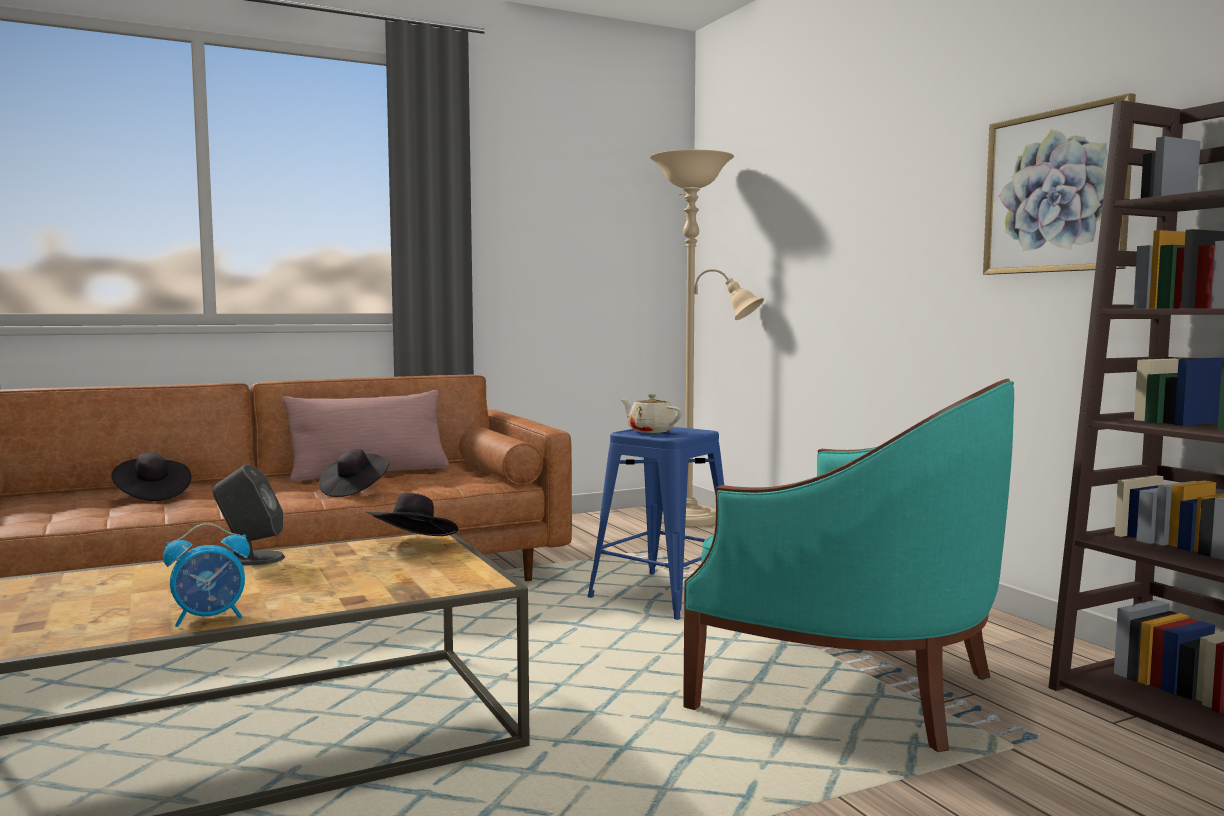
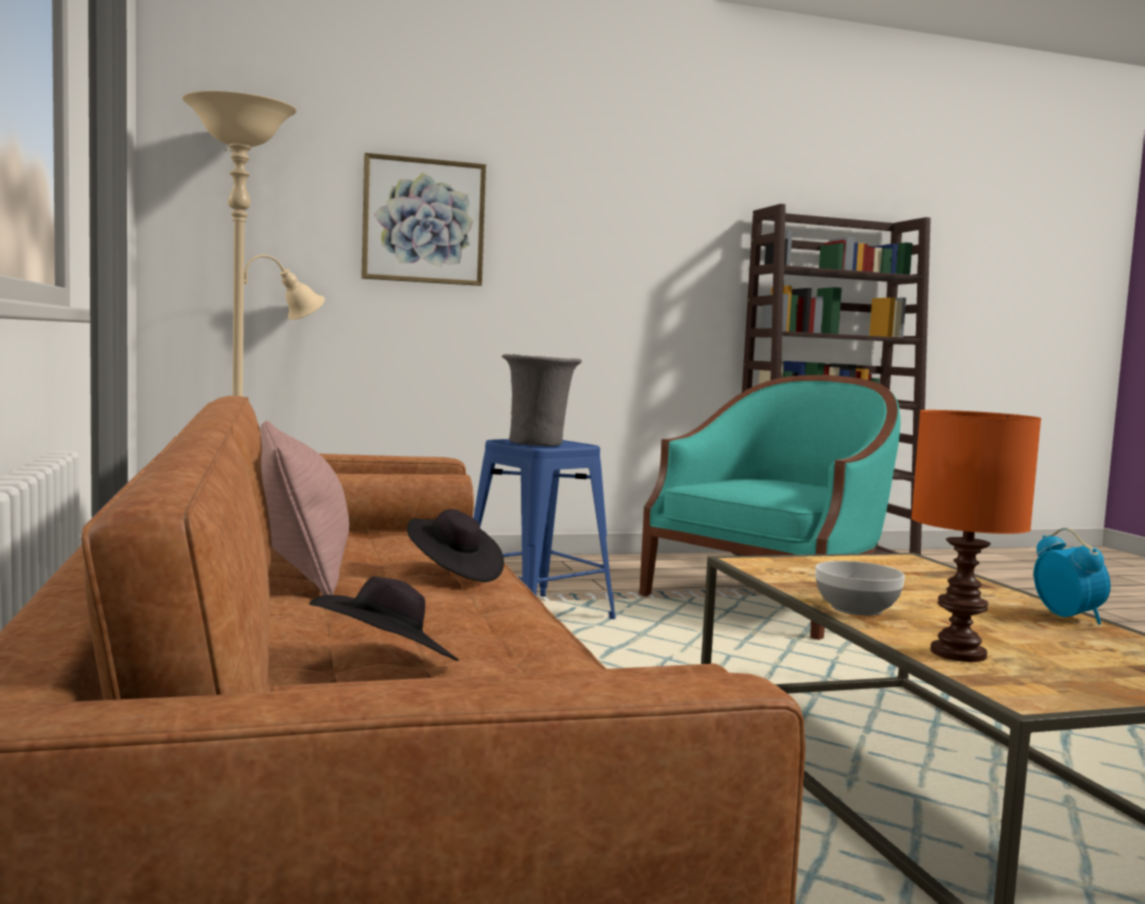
camera: 80 degrees left, 0 degrees up
(110, 578) = (960, 653): none -> orange table lamp
(250, 559) = (855, 609): grey speaker -> bowl
(413, 545) = (783, 566): black hat -> none
(650, 431) = (538, 443): beige teapot -> grey vase
(1056, 192) = (671, 244): picture -> picture (423, 221)

